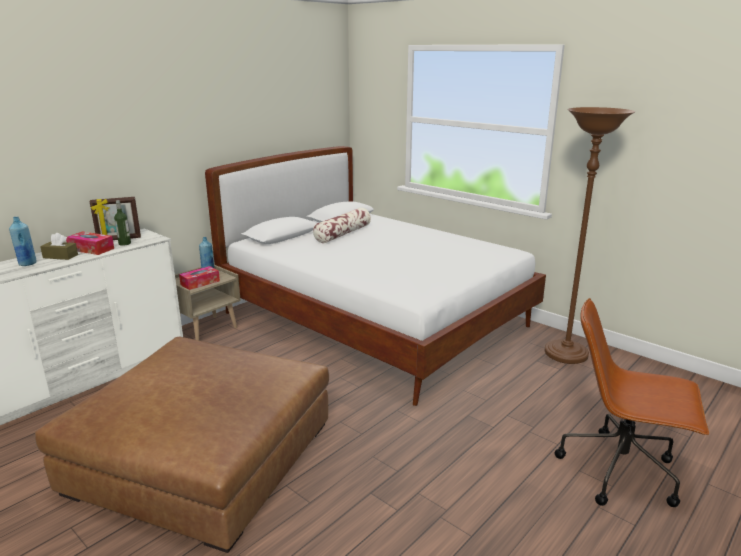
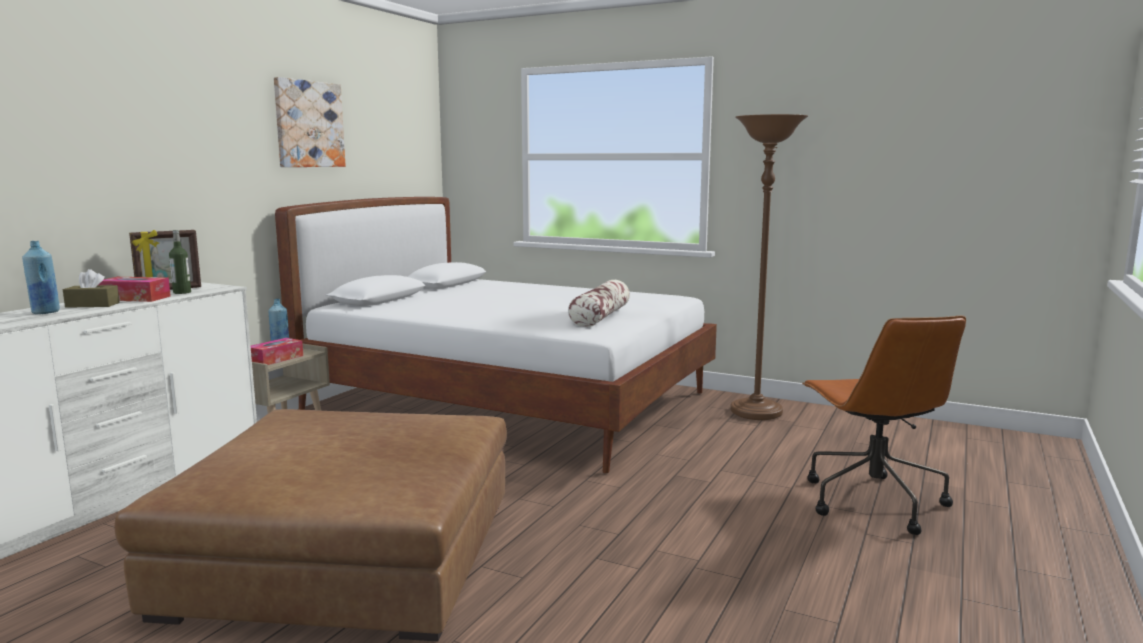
camera: 15 degrees left, 10 degrees down
(233, 101) = (309, 124): none -> picture
(343, 234) = (459, 294): pillow -> pillow (600, 317)
(621, 471) = (872, 501): brown office chair -> brown office chair turned 105 degrees counterclockwise

